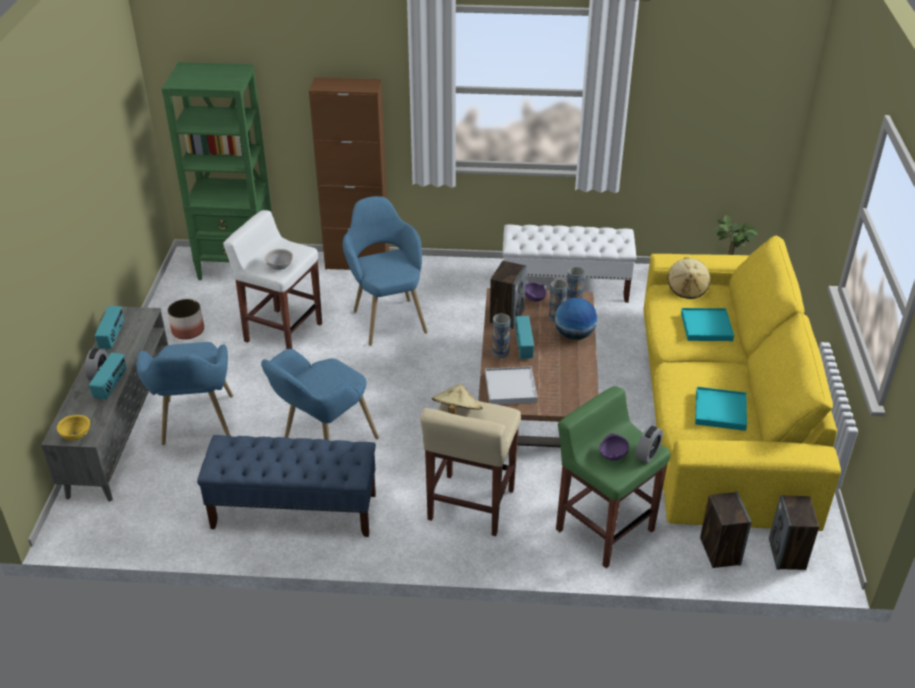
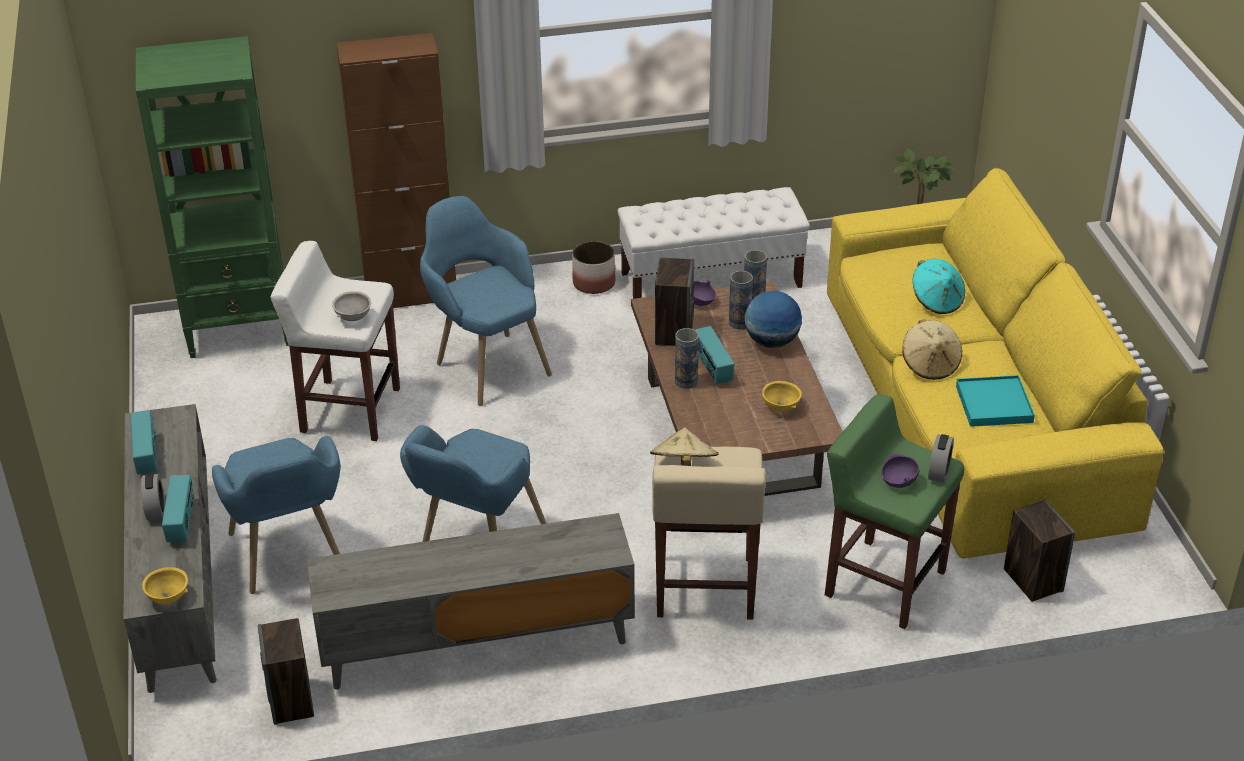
camera: 15 degrees left, 0 degrees up
(188, 330) = (211, 432): planter -> planter (594, 283)
(294, 511) = (475, 643): blue bench -> grey tv stand
(511, 388) = (719, 425): white tray -> none
(561, 383) = (781, 407): none -> yellow bowl
(687, 289) = (894, 256): beige hat -> beige hat (930, 365)
(706, 327) = (937, 301): turquoise tray -> turquoise hat
(787, 554) = (1113, 567): speaker -> speaker (292, 701)

